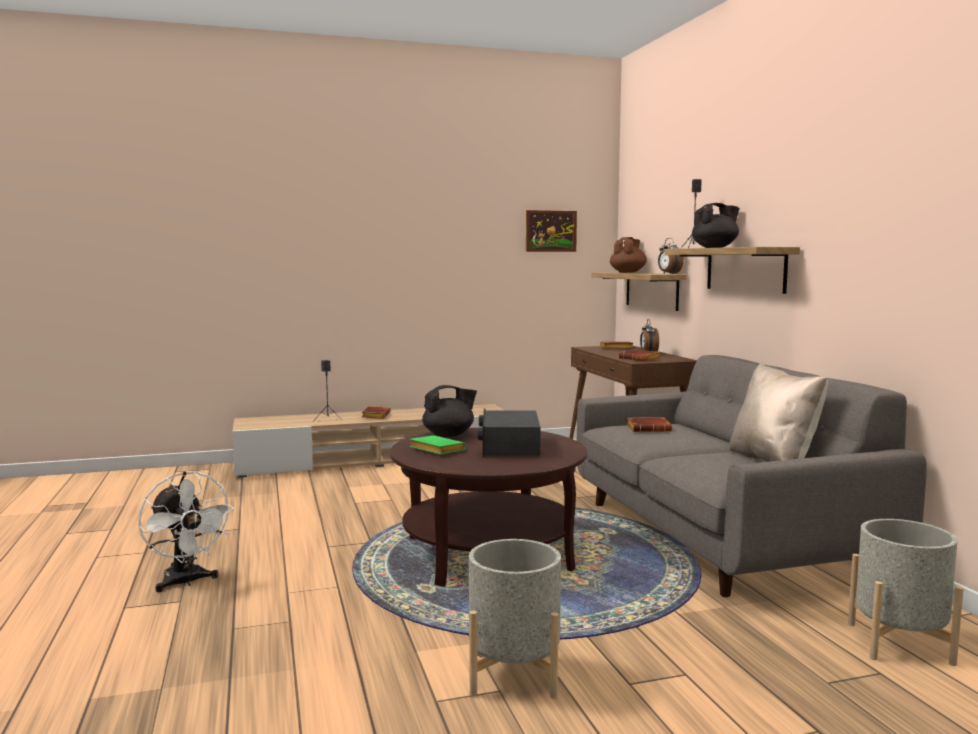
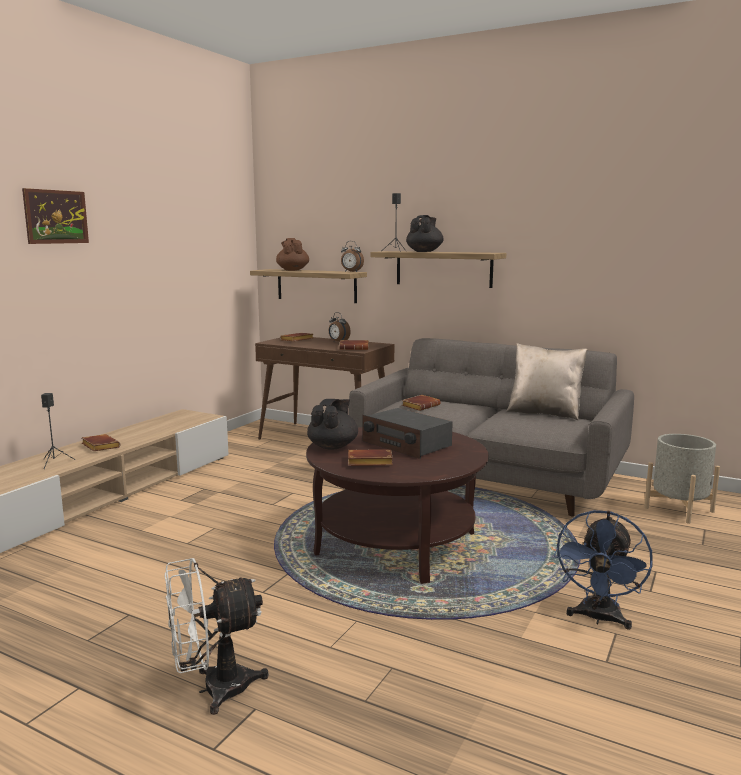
camera: 45 degrees left, 5 degrees up
(186, 582) = (213, 689): white fan -> white fan turned 150 degrees clockwise
(435, 450) = (368, 463): green book -> brown book
(514, 674) = (598, 618): grey planter -> blue fan
(551, 231) = (212, 231): picture -> picture (56, 217)

